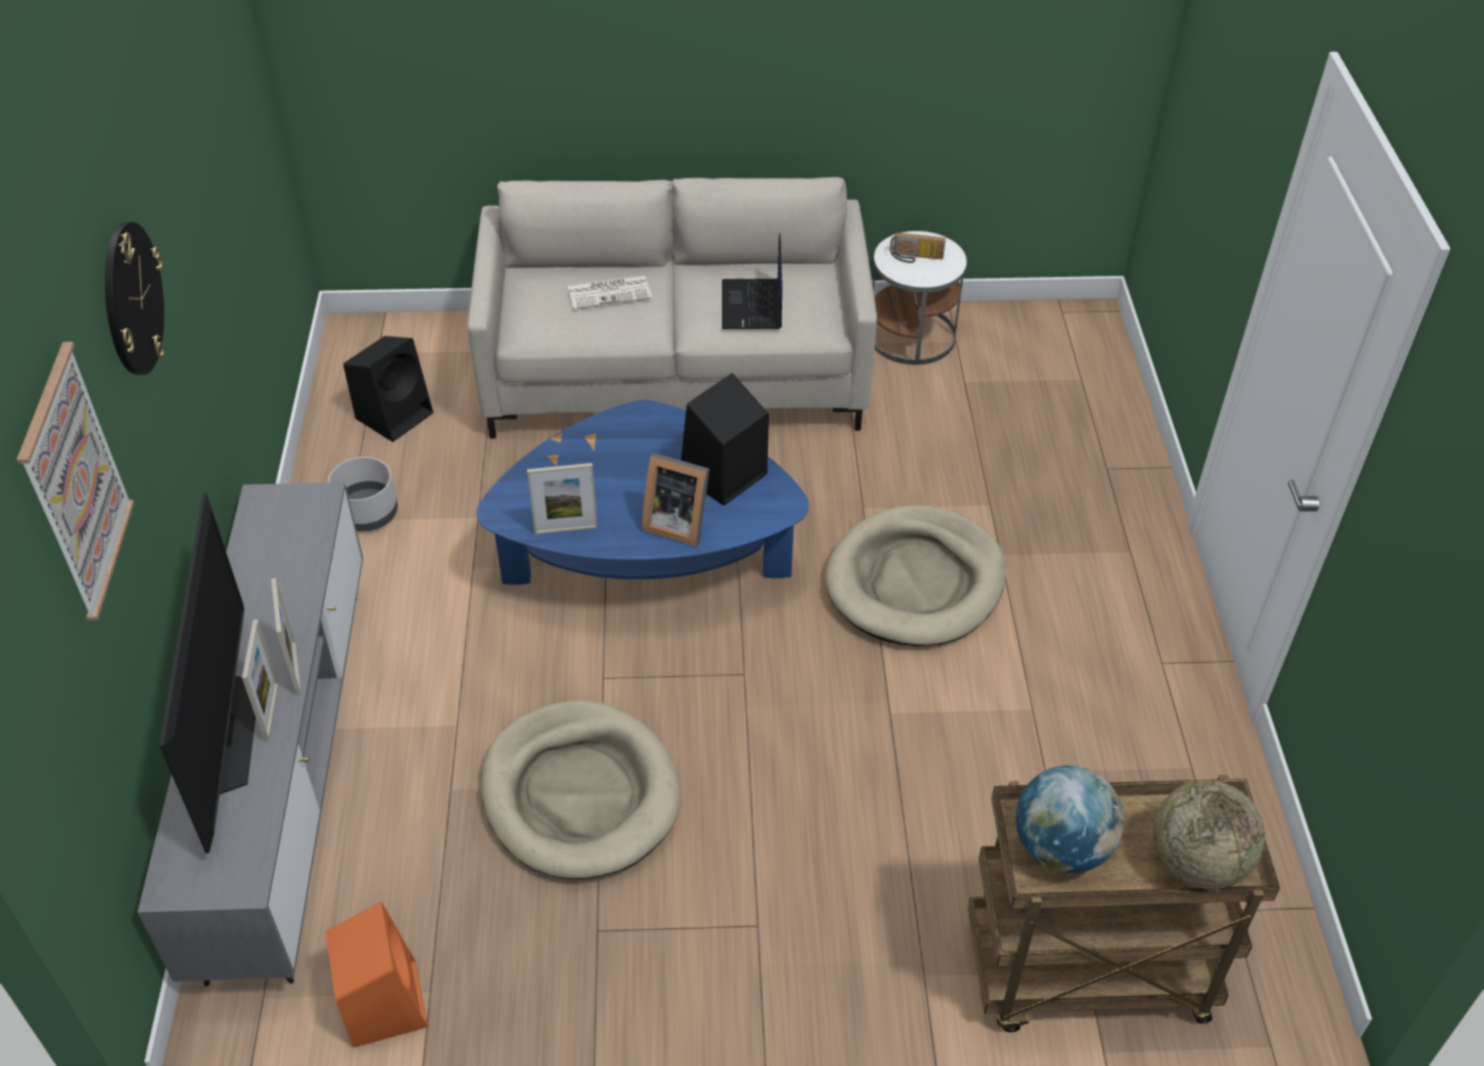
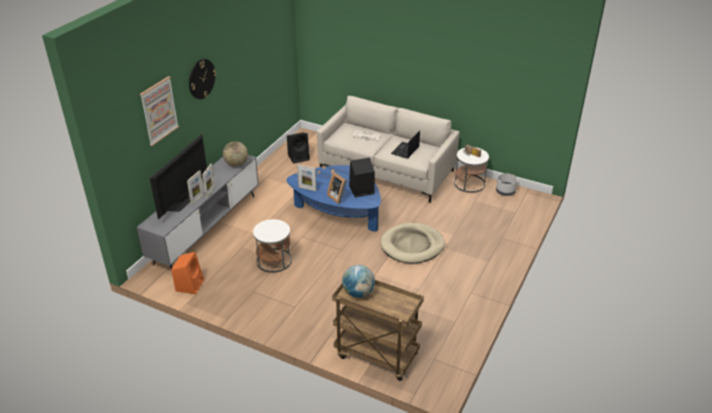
camera: 30 degrees right, 10 degrees down
(367, 513) = (272, 178): grey planter -> grey planter (505, 191)
(580, 794) = (274, 260): beige dog bed -> white side table
(1197, 863) = (392, 310): globe -> globe (236, 164)

